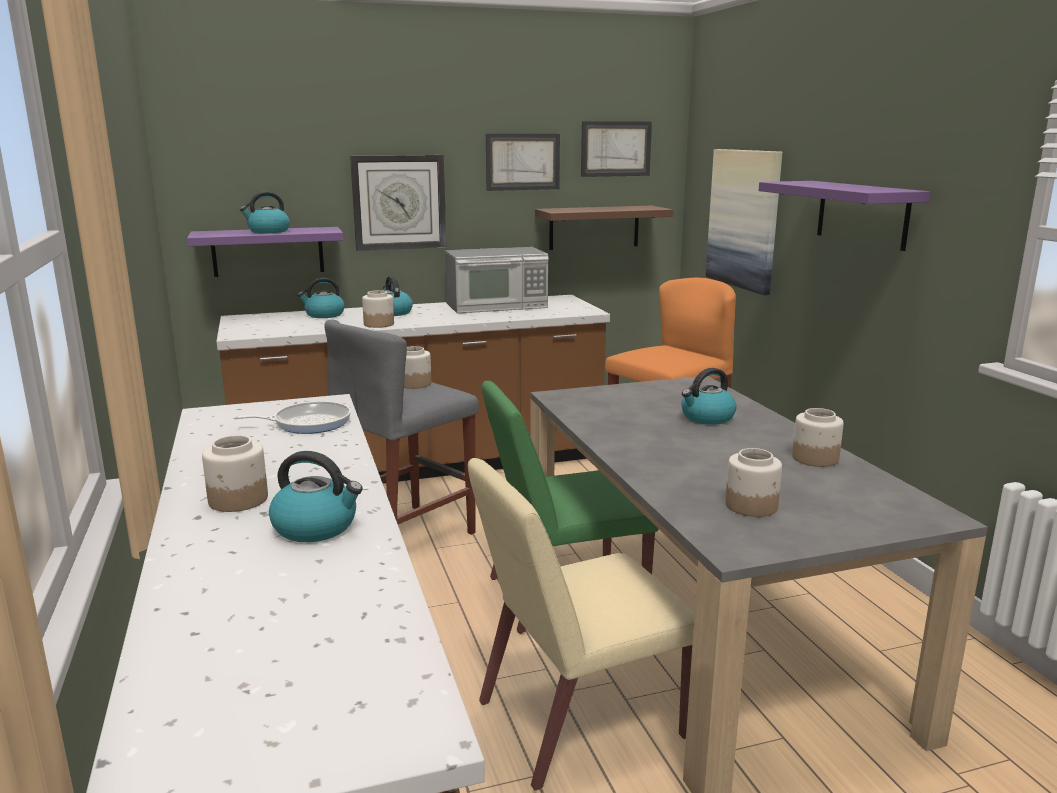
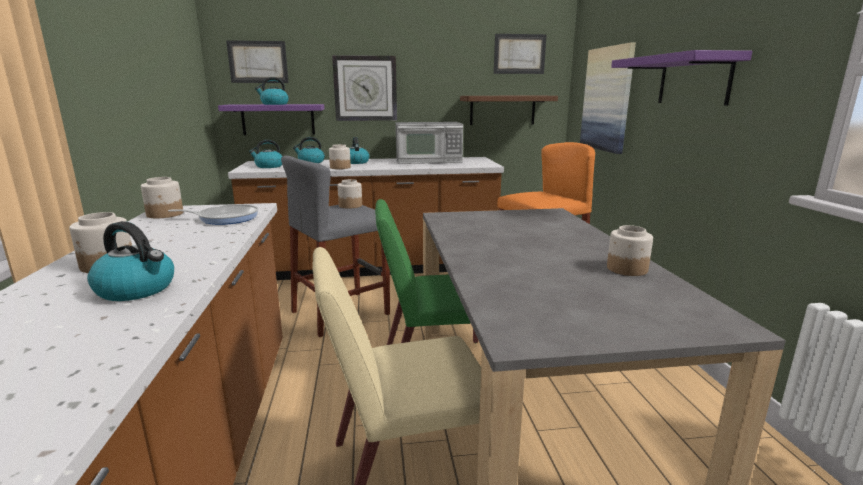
camera: 10 degrees right, 0 degrees up
(522, 161) = (452, 62): picture -> picture (258, 62)
(707, 418) = (547, 235): kettle -> kettle (269, 166)
(752, 506) = (552, 303): jar -> jar (165, 214)

